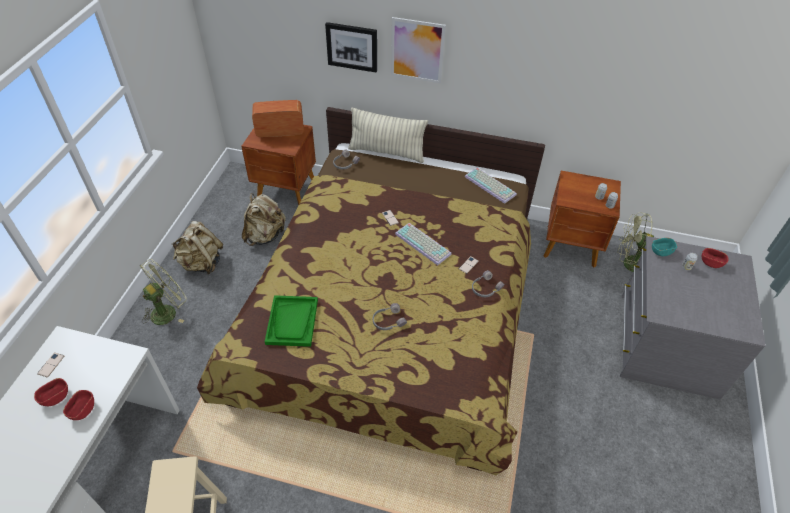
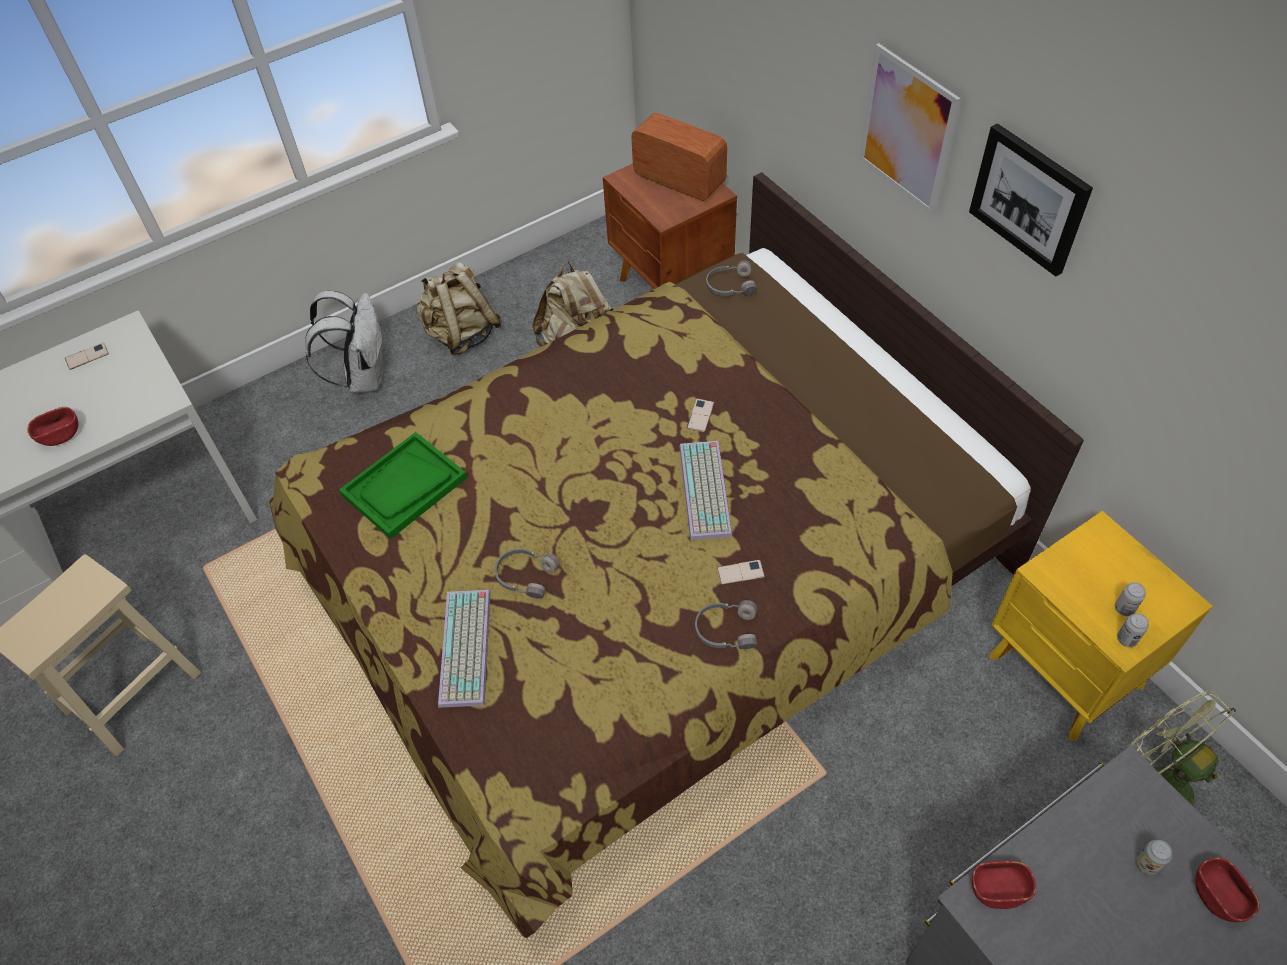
camera: 45 degrees right, 5 degrees up
(55, 397) = (53, 399): red bowl -> red bowl (998, 889)
(168, 311) = (364, 376): green fan -> white backpack
(352, 46) = (813, 75): picture -> picture (1030, 198)
(387, 152) = (819, 302): pillow -> none
(491, 185) = (939, 461): keyboard -> keyboard (467, 649)
(571, 247) = (1065, 674): brown nightstand -> yellow nightstand
(661, 251) = (1127, 795): turquoise bowl -> none

